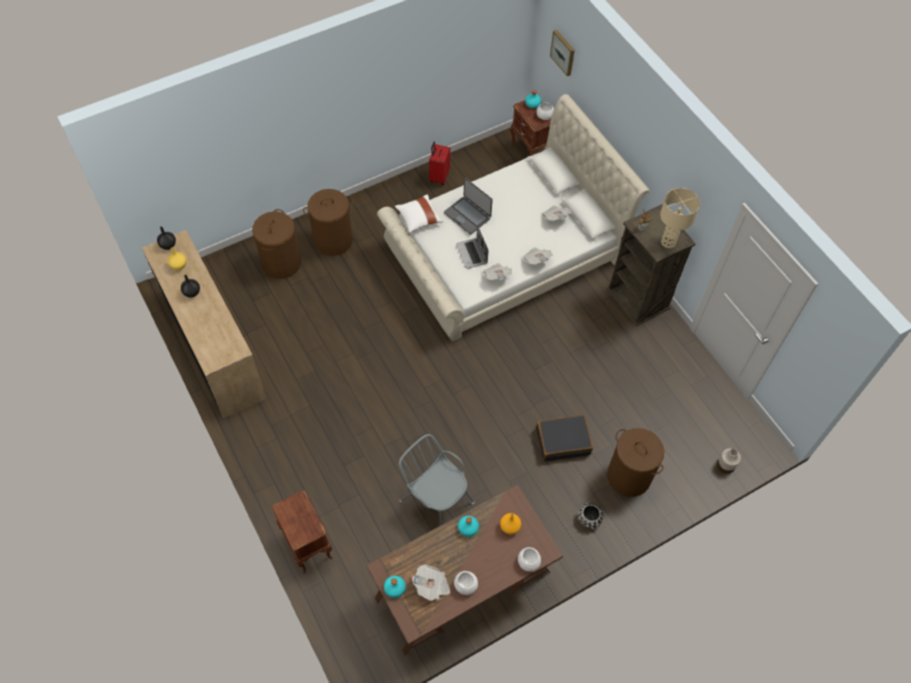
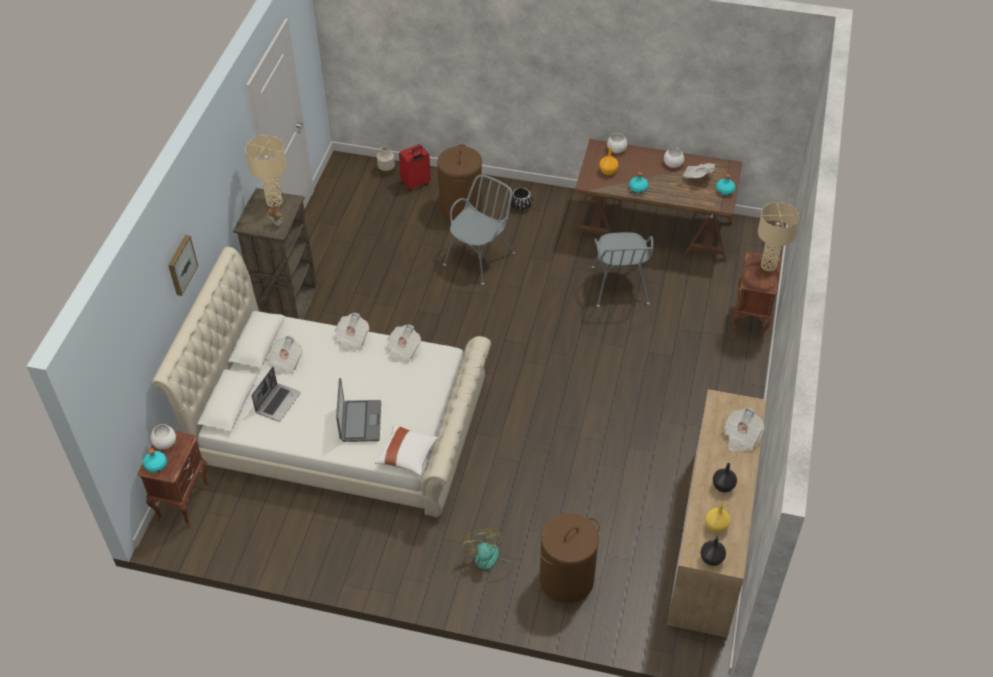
camera: 135 degrees left, 10 degrees down
(203, 334) = (741, 437): none -> newspaper
(297, 530) = (768, 265): none -> beige table lamp
(333, 240) = (489, 564): brown laundry basket -> fan
(439, 177) = (304, 551): red suitcase -> red suitcase (416, 184)
(472, 254) = (400, 385): laptop -> laptop (278, 402)
(563, 52) = (124, 369): picture -> picture (181, 265)
(563, 441) = (480, 256): black suitcase -> grey chair

